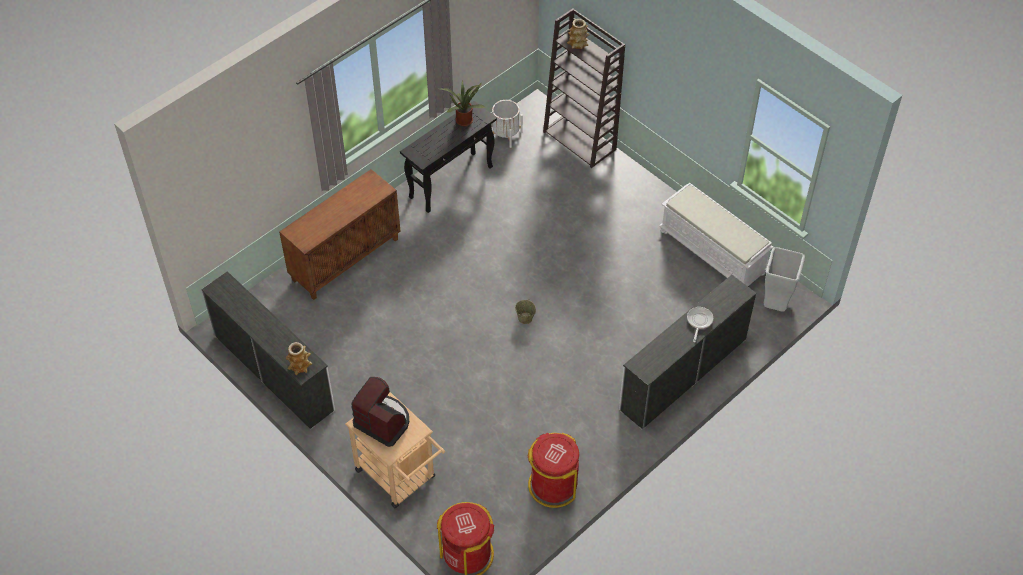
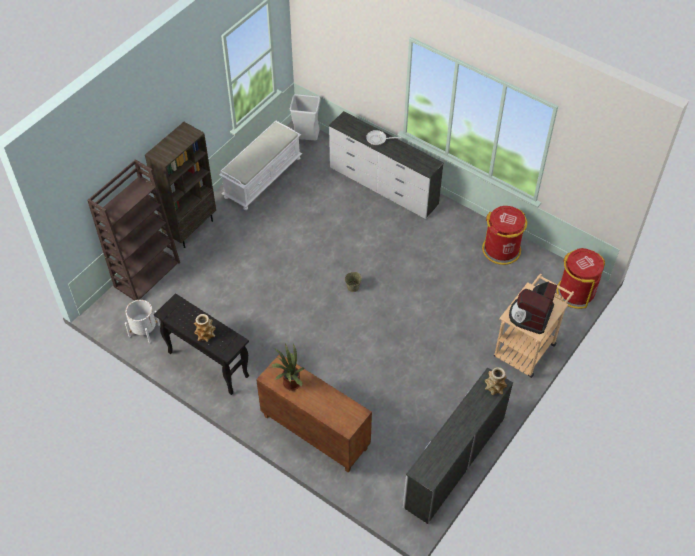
camera: 100 degrees left, 0 degrees up
(464, 119) = (179, 317): potted plant -> potted plant (289, 383)
(578, 44) = (116, 208): vase -> vase (205, 334)
(639, 180) = (190, 229): none -> brown bookcase

